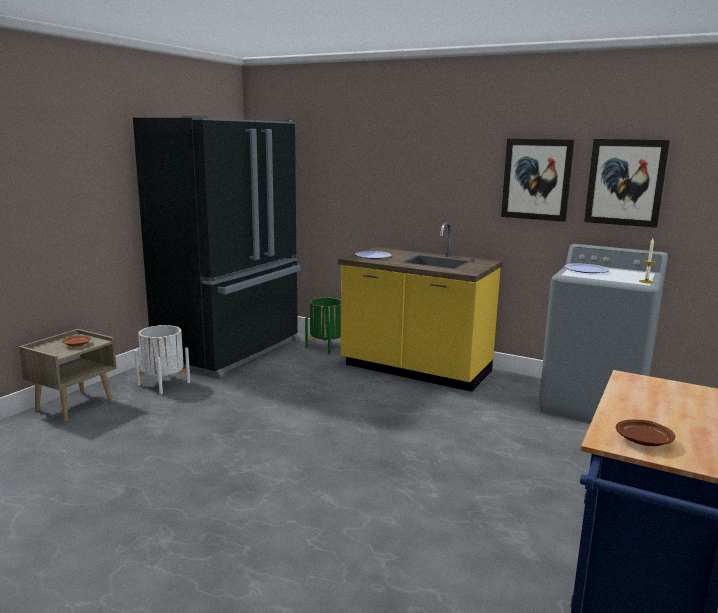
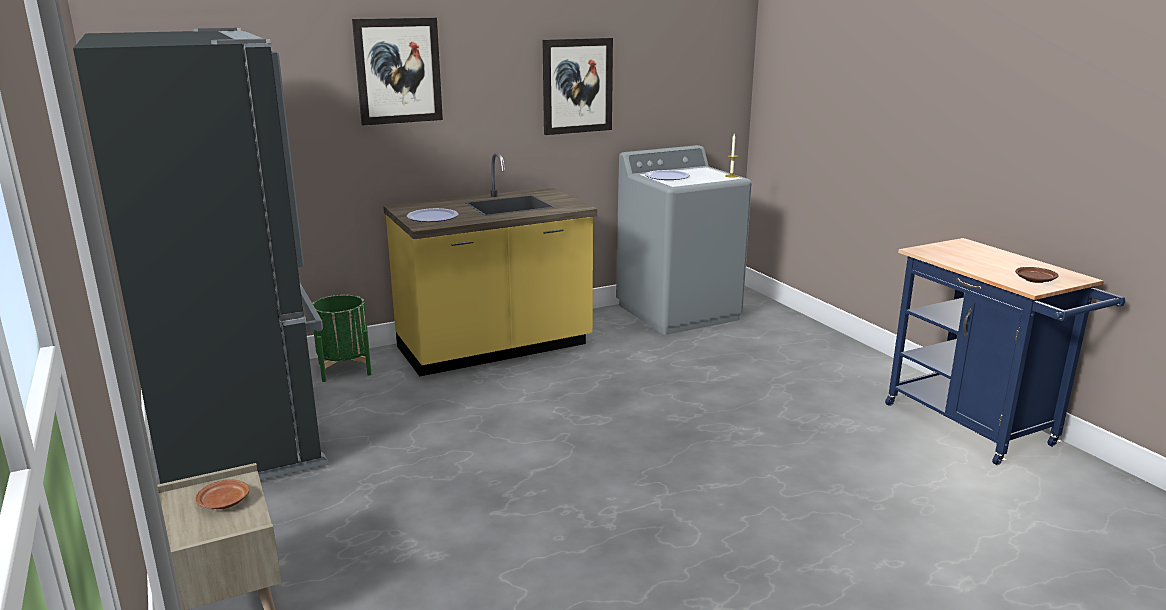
camera: 55 degrees left, 5 degrees up
(163, 383) = (270, 514): white planter -> none
(625, 182) = (659, 80): picture -> picture (398, 71)

